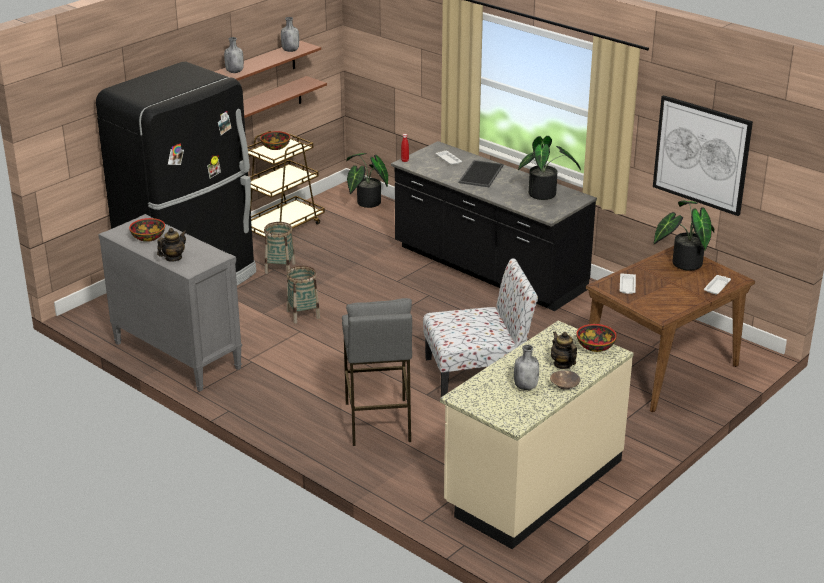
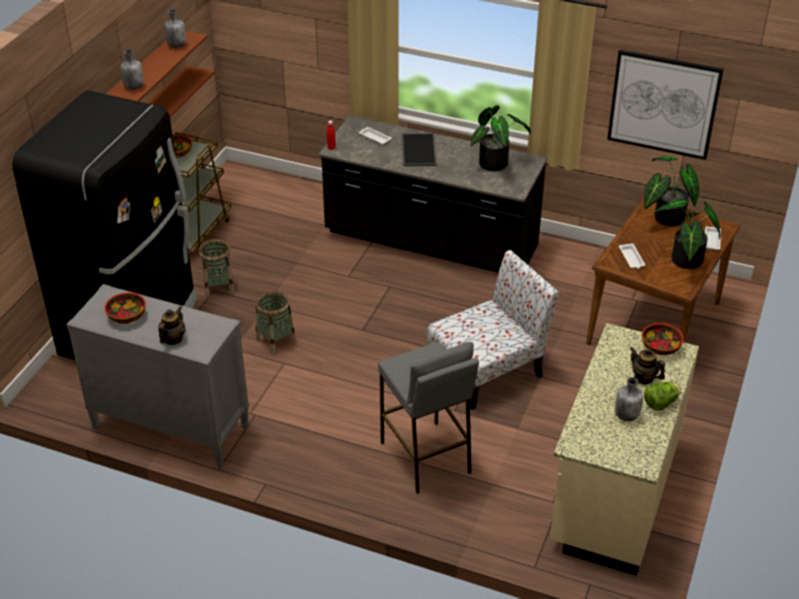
camera: 20 degrees left, 10 degrees up
(366, 203) = (263, 184): potted plant -> potted plant (684, 262)
(564, 384) = (660, 403): brown bowl -> lettuce

